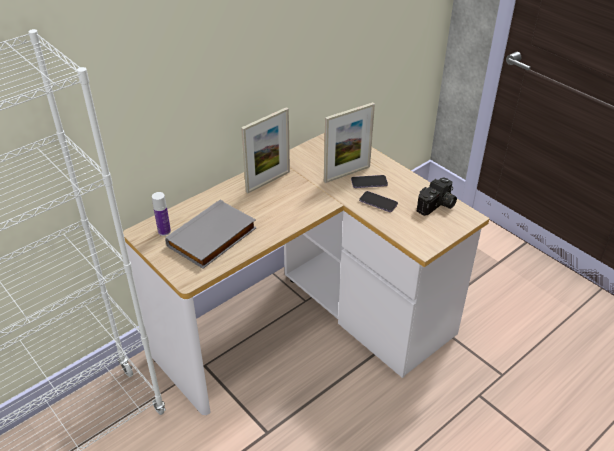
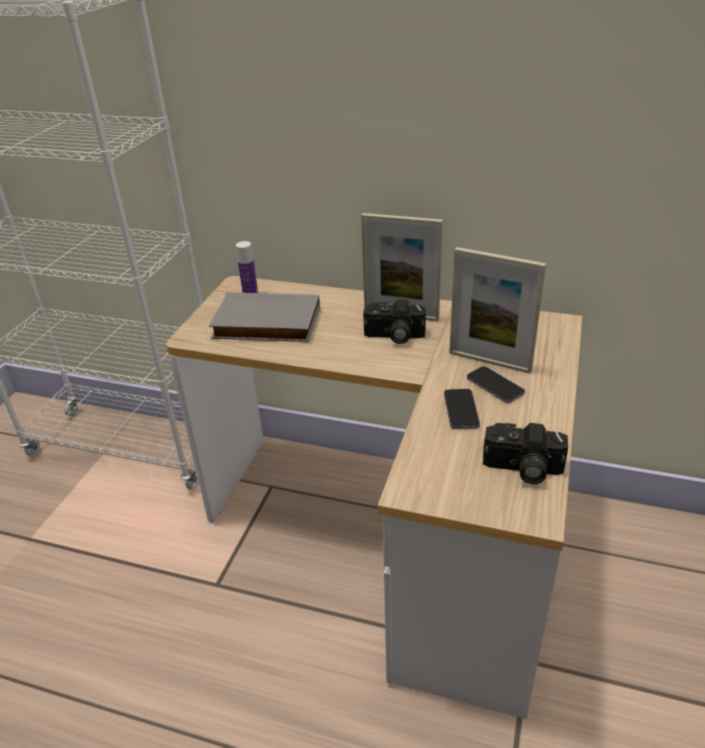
camera: 60 degrees right, 5 degrees down
(287, 194) = (394, 336): none -> camera

